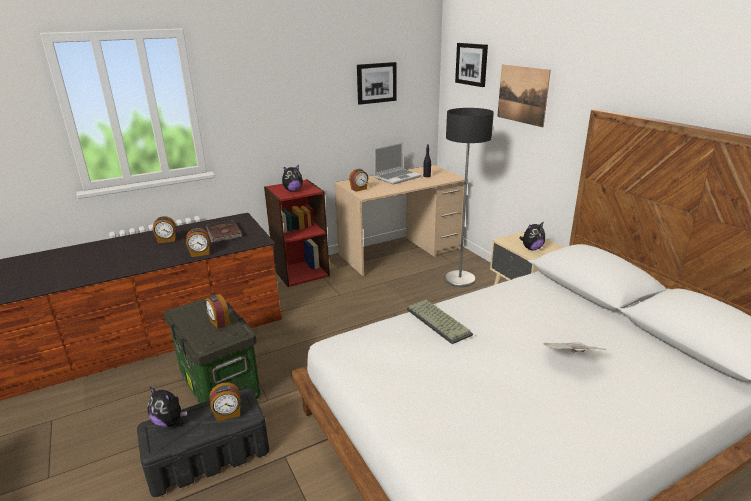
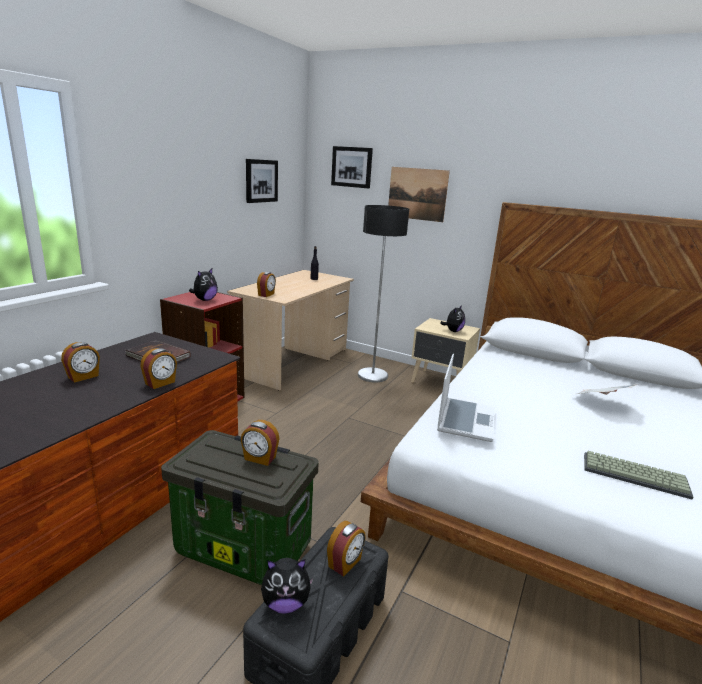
camera: 35 degrees left, 5 degrees down
(397, 177) = (288, 282): laptop -> laptop (465, 420)
(439, 322) = (481, 398): keyboard -> keyboard (635, 475)

